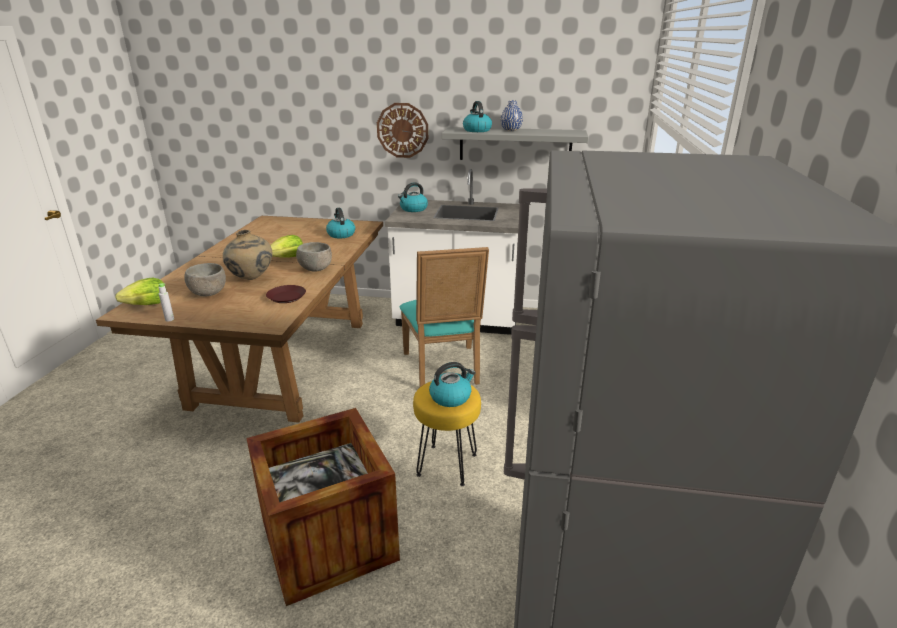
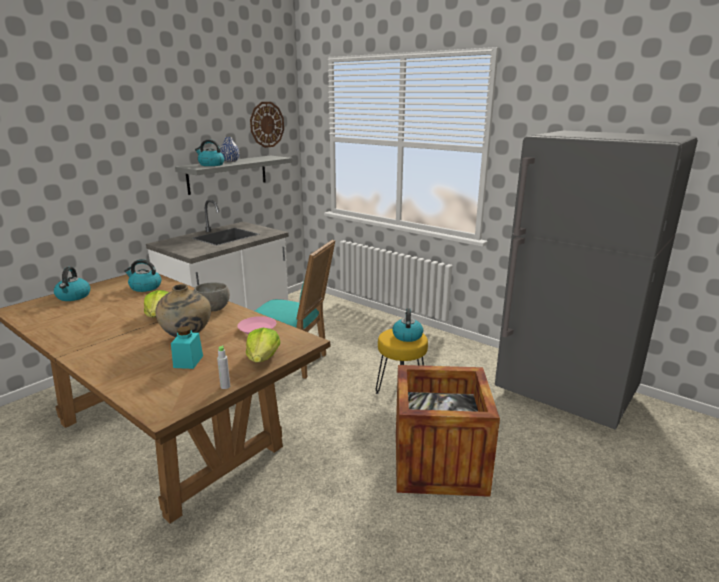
camera: 60 degrees left, 5 degrees down
(147, 304) = (162, 396): lettuce -> lettuce (263, 358)
(208, 294) = (188, 361): grey bowl -> turquoise jar
(286, 297) = (257, 328): brown plate -> pink plate
(402, 130) = (133, 176): wall clock -> wall clock (267, 124)
(413, 209) = (181, 246): kettle -> kettle (73, 296)

